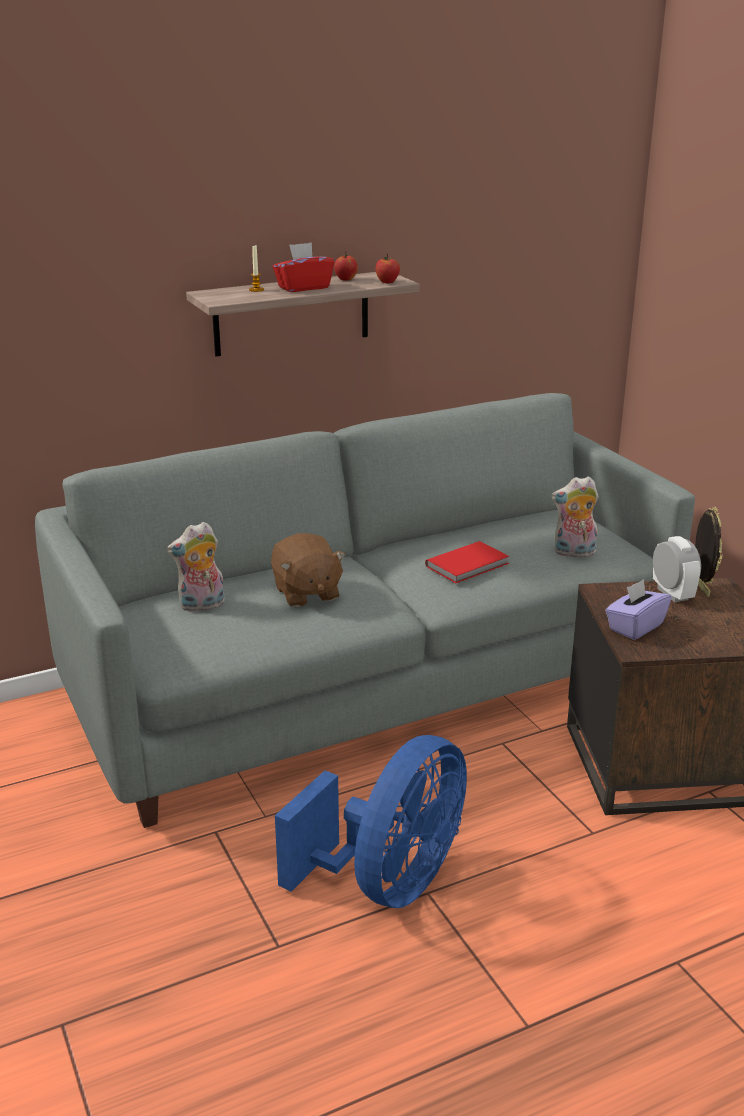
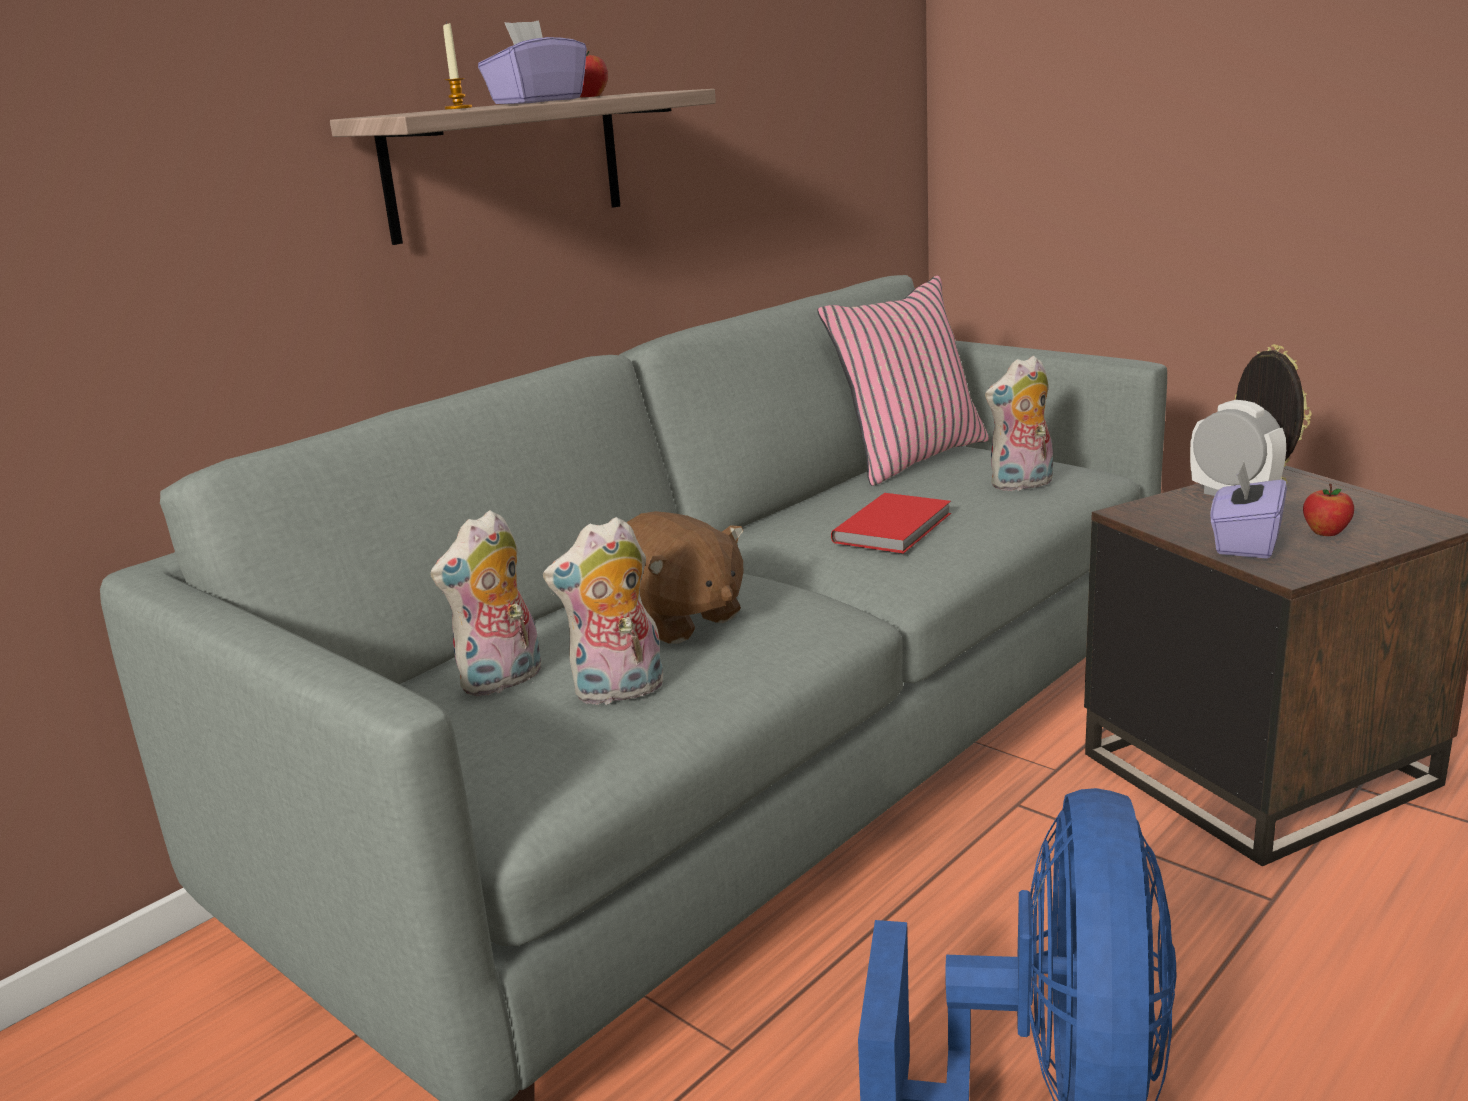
camera: 20 degrees left, 5 degrees down
(247, 626) = (618, 692): none -> plush toy
(303, 287) = (537, 102): red tissue box -> purple tissue box
(387, 282) = (663, 91): apple -> apple (1325, 533)
(530, 516) = (908, 458): none -> pink pillow

